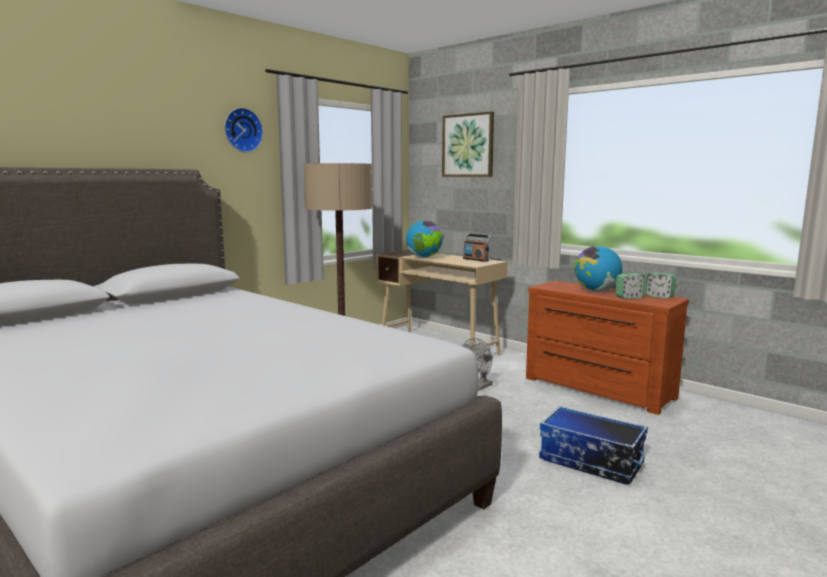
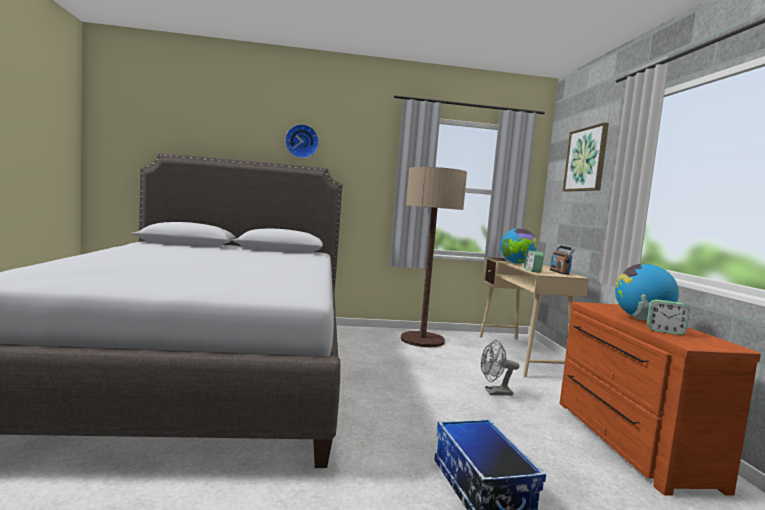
camera: 40 degrees right, 5 degrees down
(242, 130) = (373, 142): wall clock -> wall clock (302, 141)
(659, 296) = (715, 340): alarm clock -> alarm clock (532, 271)

